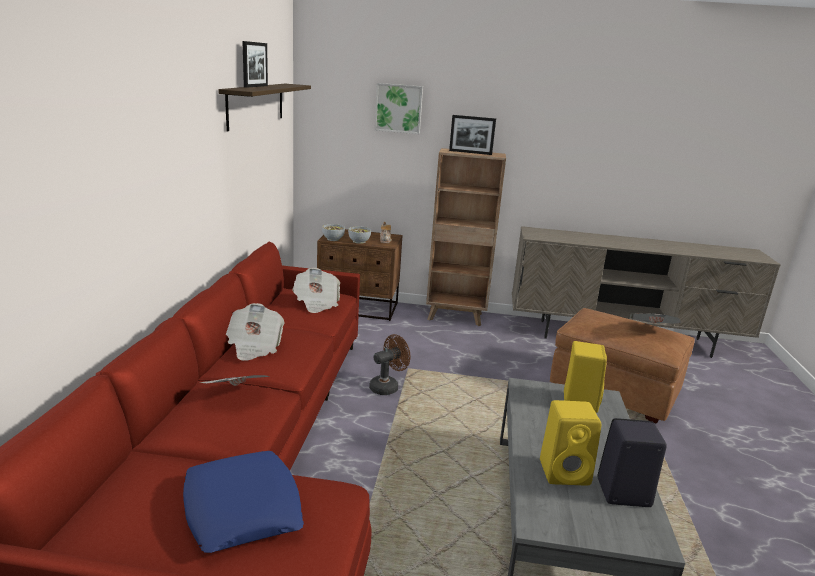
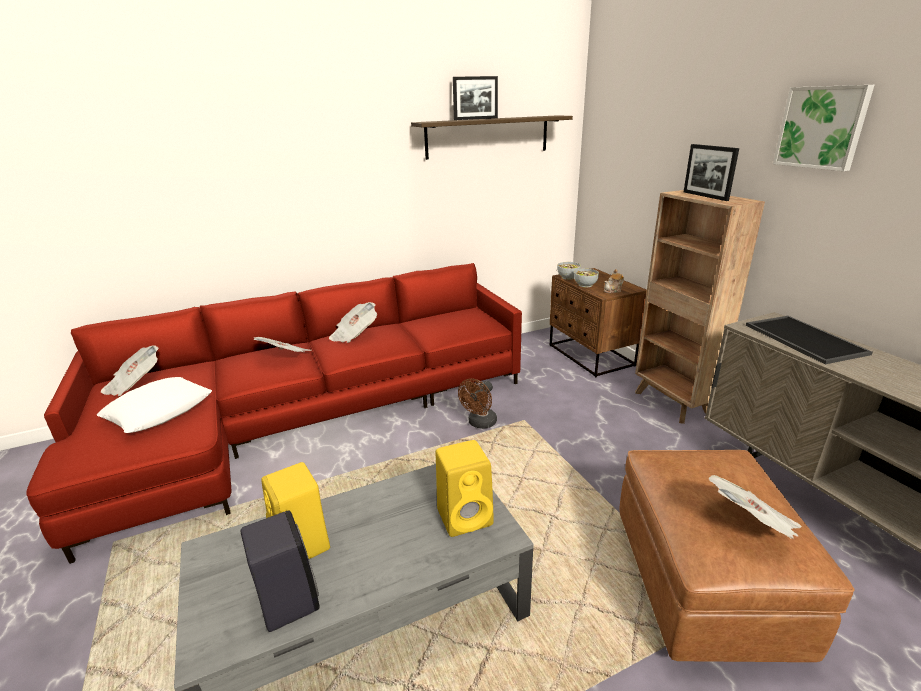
camera: 60 degrees right, 5 degrees up
(242, 508) = (158, 411): blue pillow -> white pillow
(316, 303) = (459, 324): newspaper -> newspaper (134, 384)
(387, 387) = (480, 423): brown fan -> brown fan turned 105 degrees clockwise
(398, 108) = (660, 138): picture -> picture (822, 127)
(560, 236) = (802, 339): none -> tray

